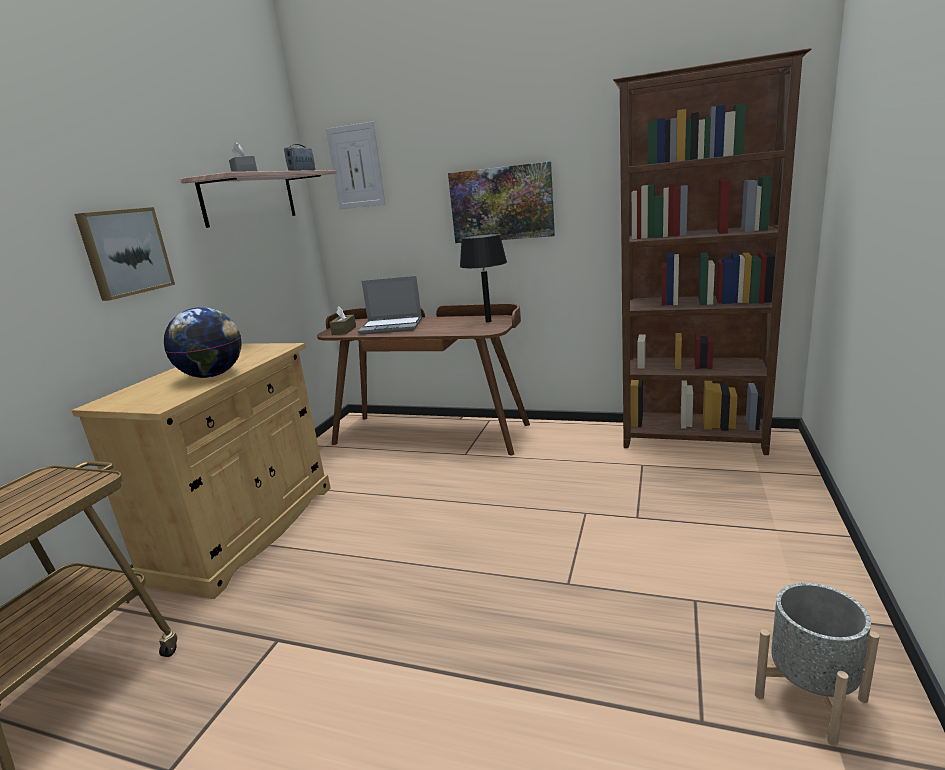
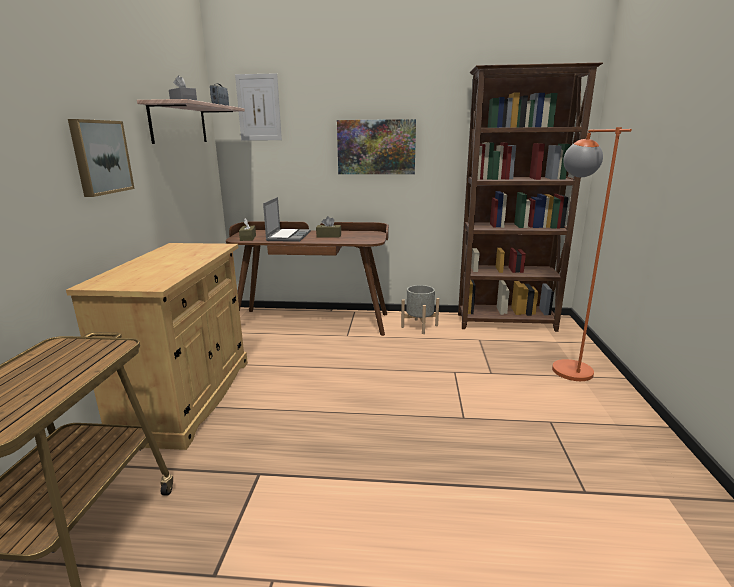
camera: 15 degrees left, 0 degrees up
(212, 375) = (180, 265): globe -> none
(392, 327) = (288, 236): laptop -> laptop turned 75 degrees counterclockwise
(441, 324) = (329, 236): none -> brown tissue box
(488, 321) = (365, 235): black table lamp -> none
(755, 509) = (564, 365): none -> orange floor lamp
(809, 697) = (640, 470): grey planter -> grey planter (419, 326)

